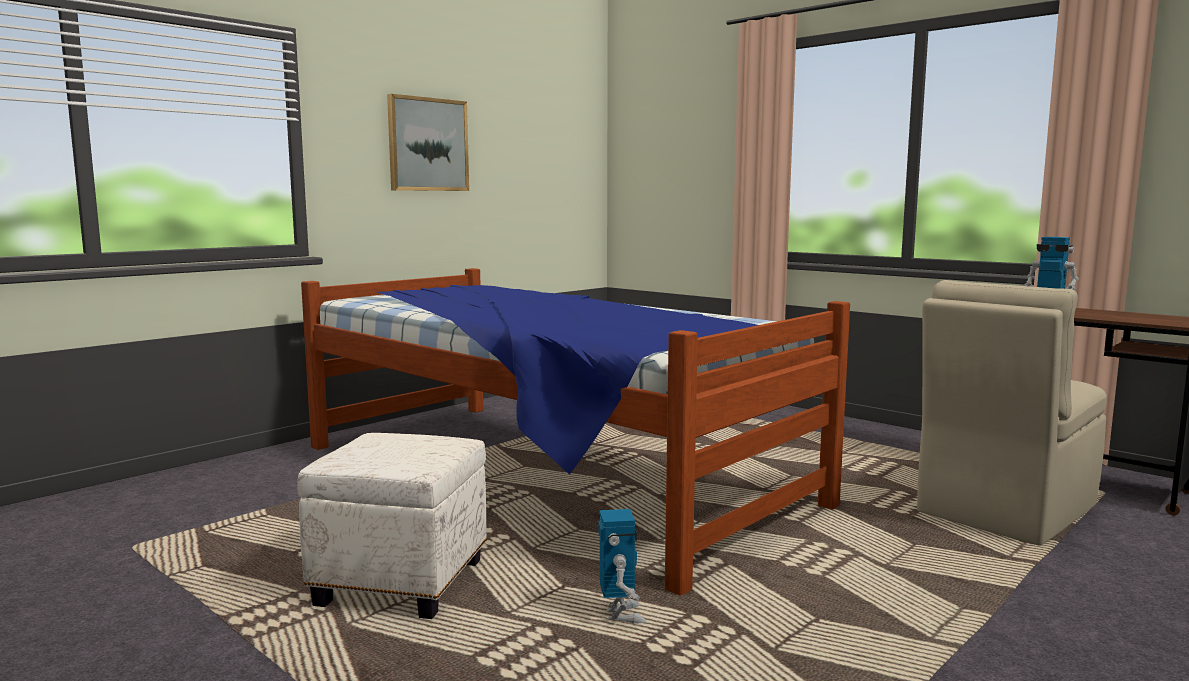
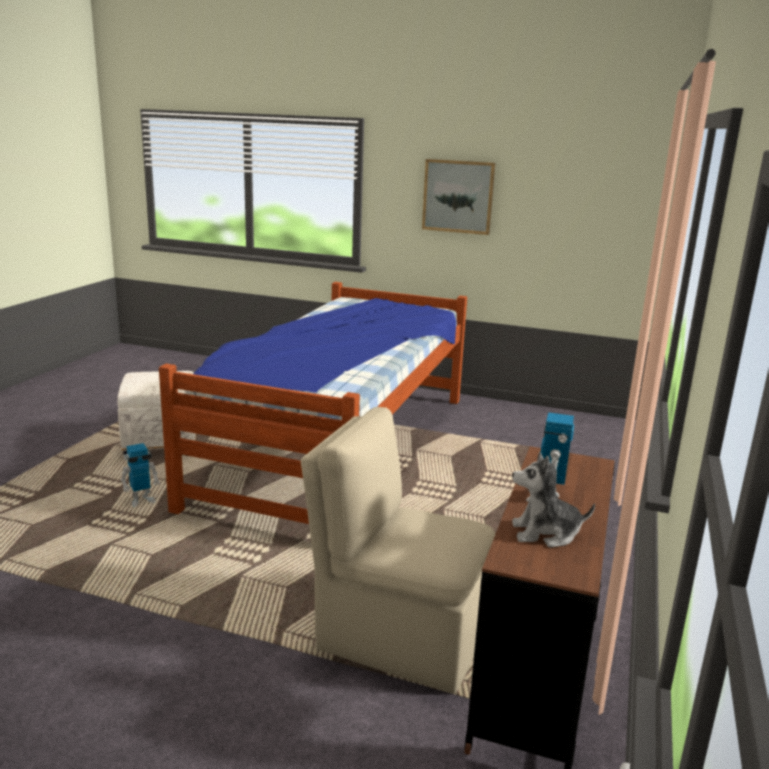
camera: 65 degrees right, 10 degrees up
(1120, 316) = (545, 533): none -> plush toy

